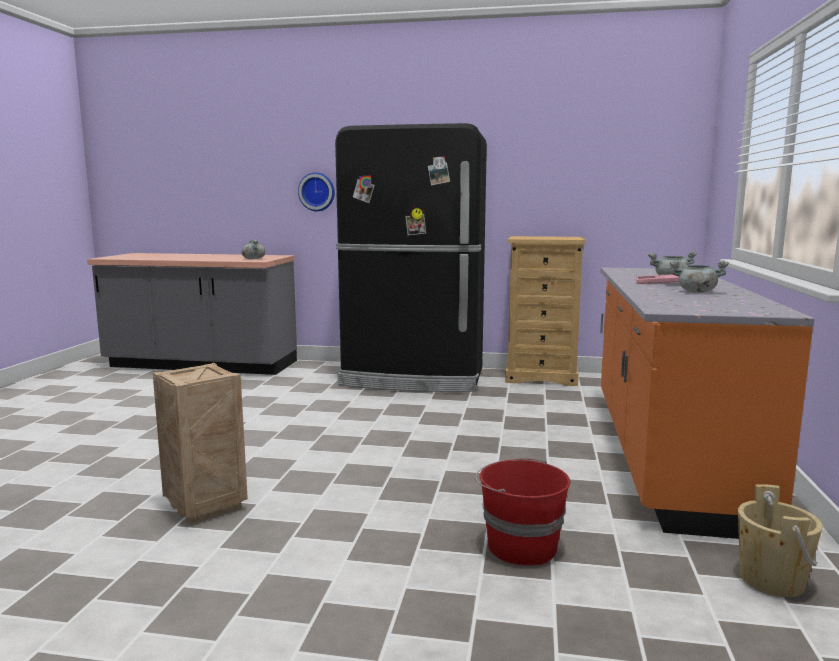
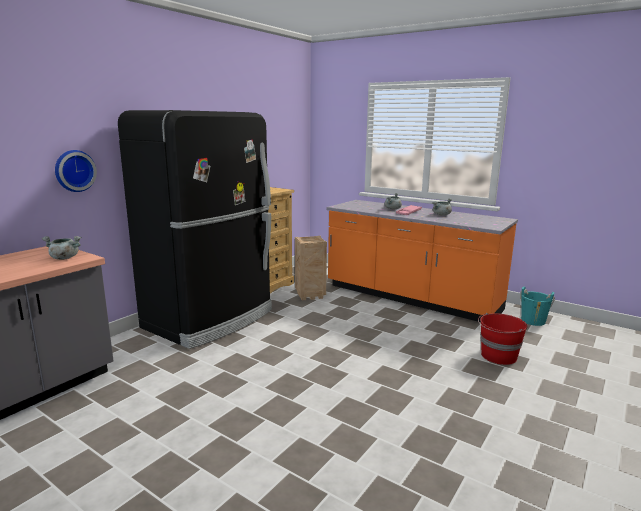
camera: 65 degrees left, 5 degrees up
(207, 507) = (415, 447): crate -> crate (310, 295)
(771, 580) = (533, 321): beige bucket -> turquoise bucket

